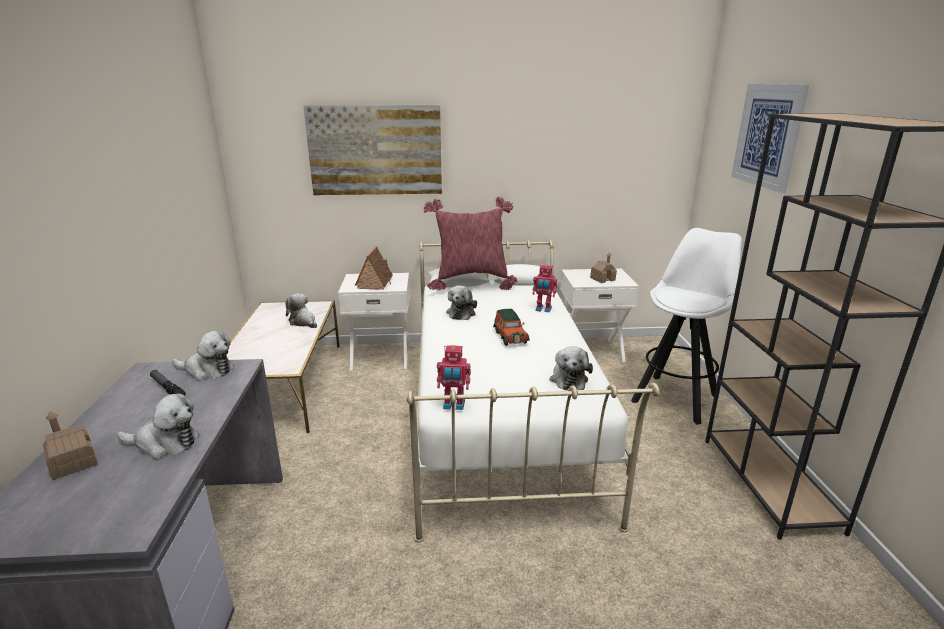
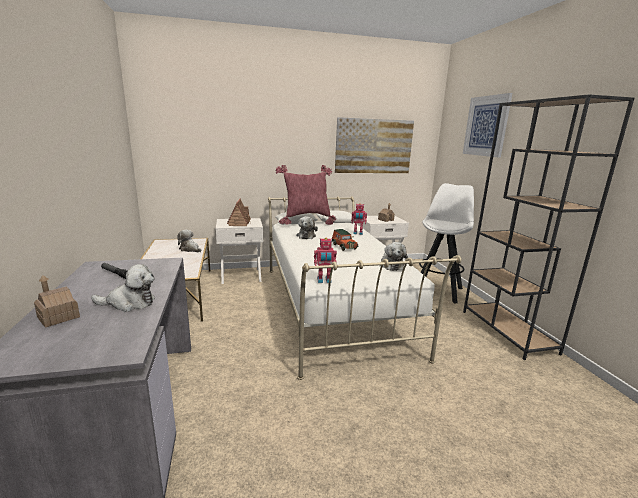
camera: 10 degrees left, 5 degrees down
(207, 370) = (144, 264): plush toy -> none
(375, 150) = (239, 135): picture -> picture (374, 146)

